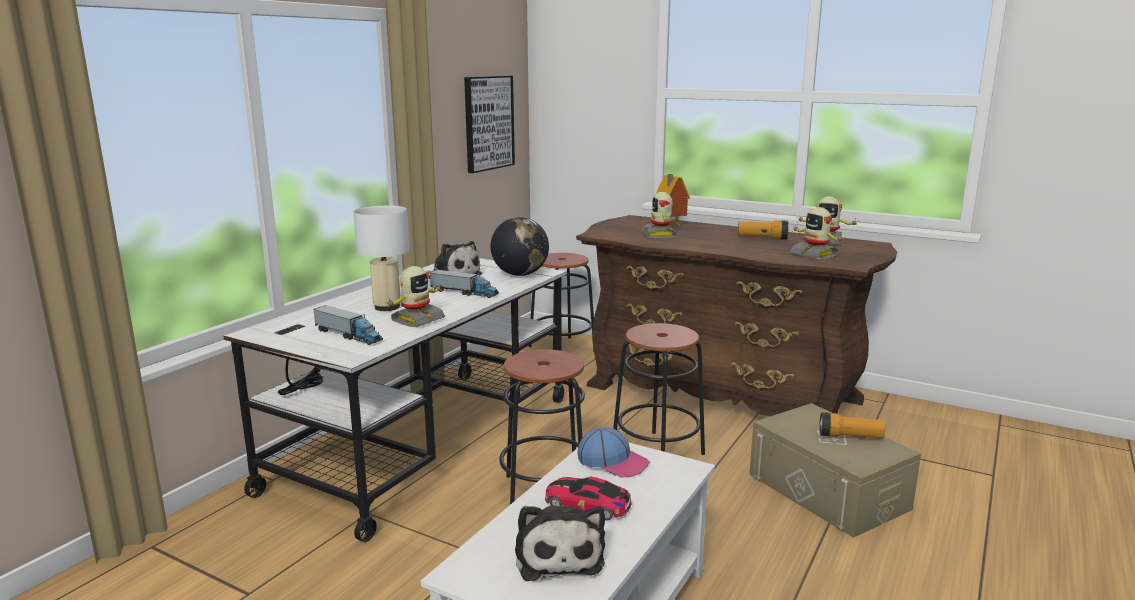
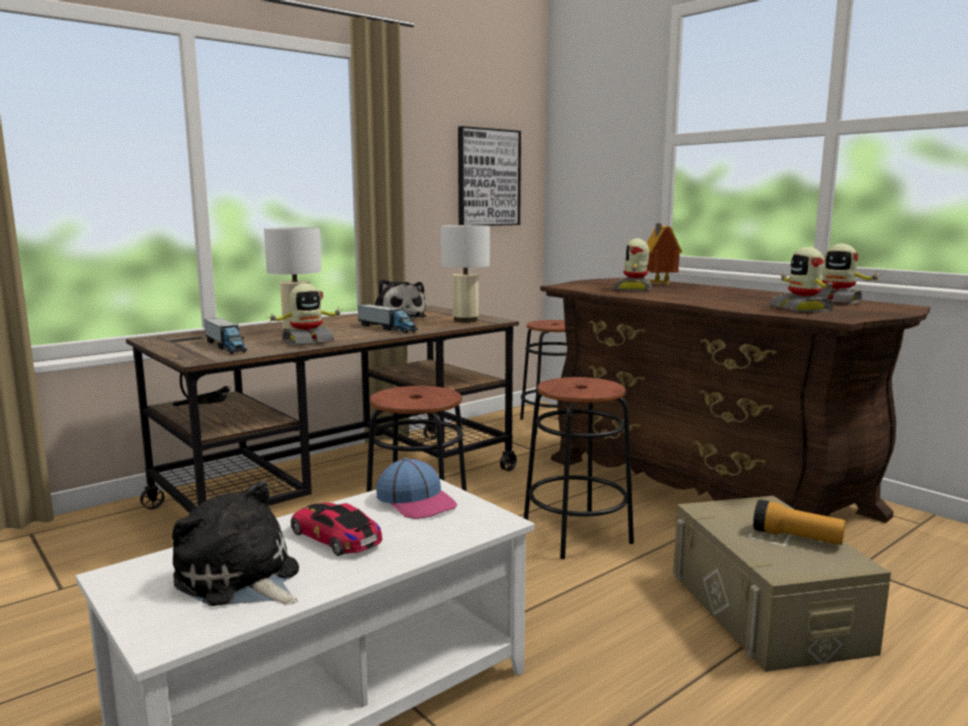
camera: 20 degrees right, 5 degrees down
(424, 443) = (341, 487): white desk -> brown desk
(520, 274) = (466, 320): globe -> white table lamp
(558, 555) = (240, 579): plush toy -> plush toy turned 120 degrees clockwise
(762, 238) = (755, 296): flashlight -> none

